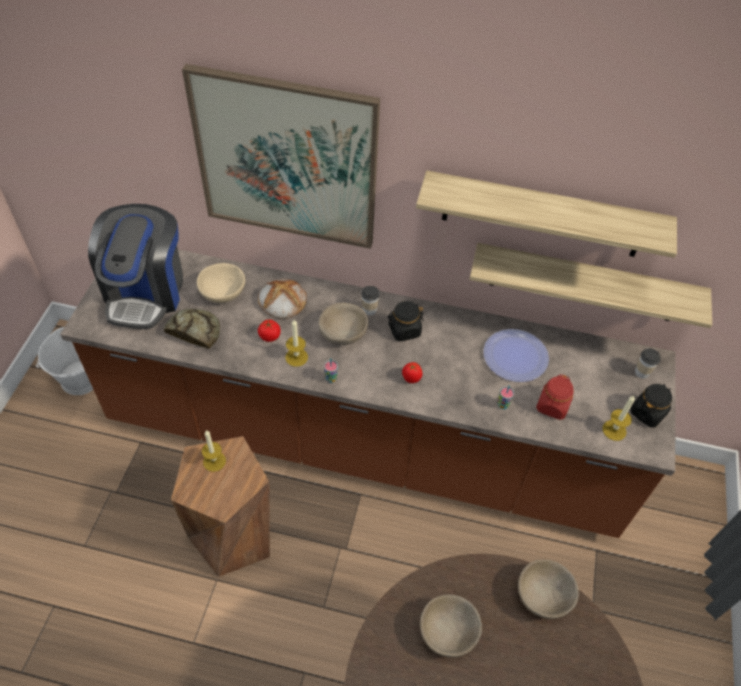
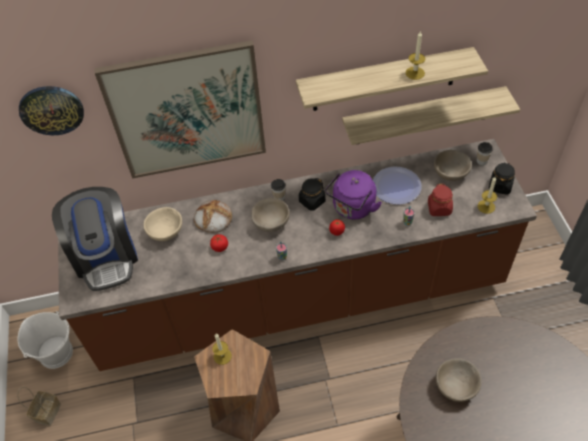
camera: 20 degrees left, 0 degrees up
(37, 435) = (47, 411): none -> basket
(131, 97) = (51, 110): none -> wall clock
(194, 331) = (162, 268): bread -> none
(296, 357) = (248, 253): candle -> candle (415, 73)
(446, 359) = (352, 208): none -> purple kettle
(542, 596) = (500, 334): beige bowl -> beige bowl (450, 173)

